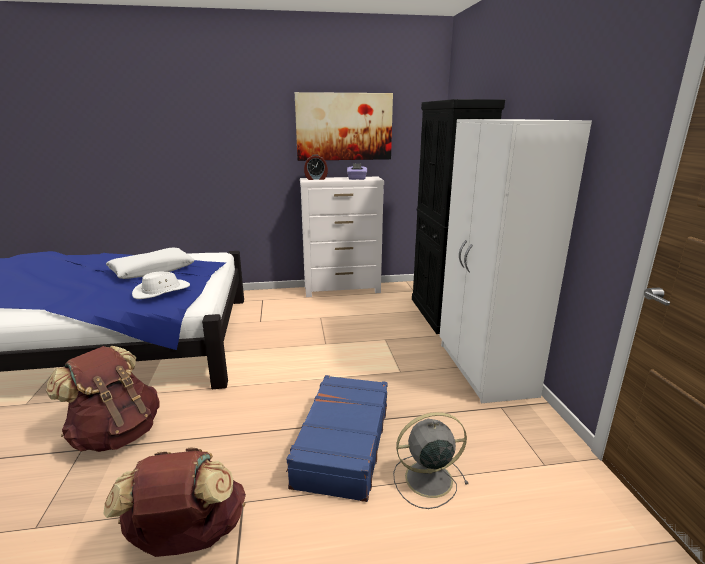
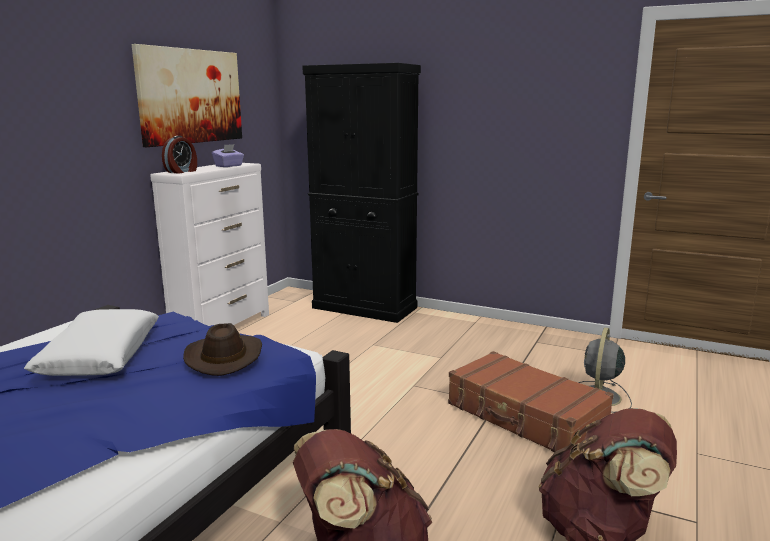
camera: 55 degrees left, 5 degrees down
(161, 291) = (224, 357): white hat -> brown hat
(342, 444) = (525, 416): blue suitcase -> brown suitcase
(484, 369) = (479, 328): white wardrobe -> none

